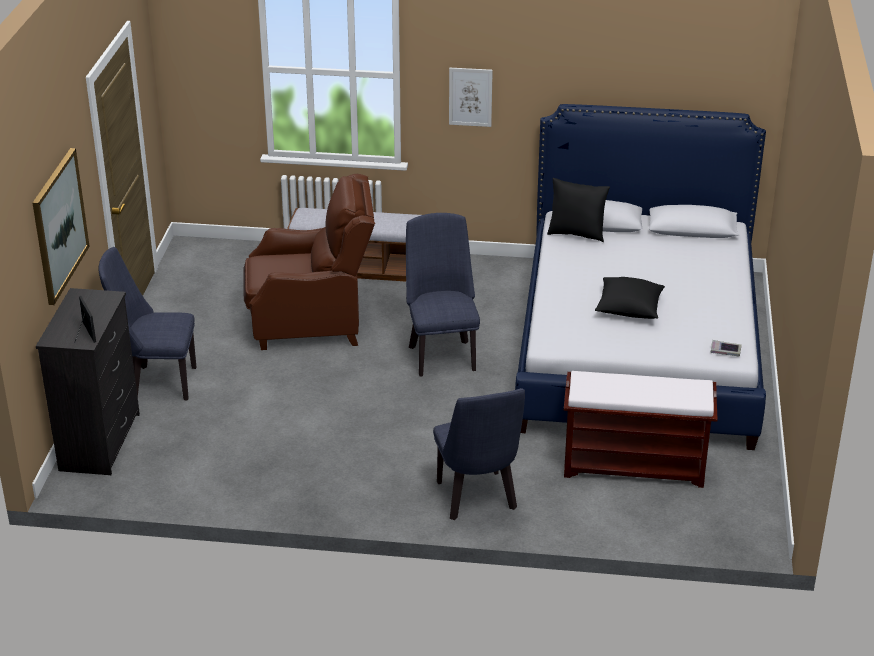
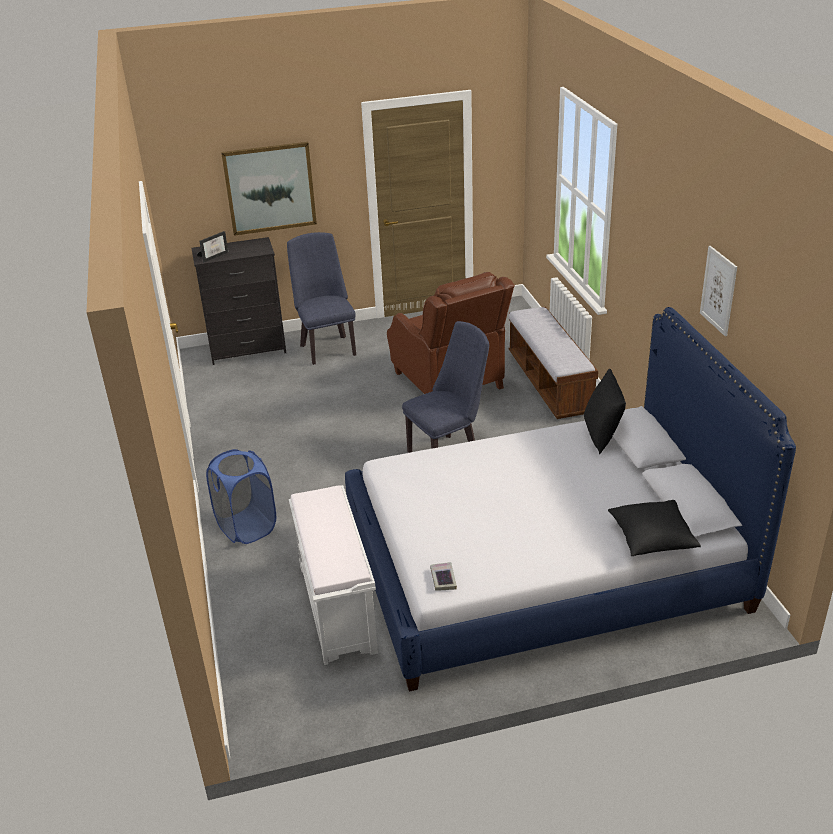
camera: 70 degrees right, 0 degrees up
(470, 97) = (637, 266): picture -> picture (718, 290)
(478, 500) = (246, 527): blue chair -> blue laundry basket
(628, 309) = (481, 498): black pillow -> black pillow (651, 539)
(635, 466) = (338, 609): brown bench -> white bench

